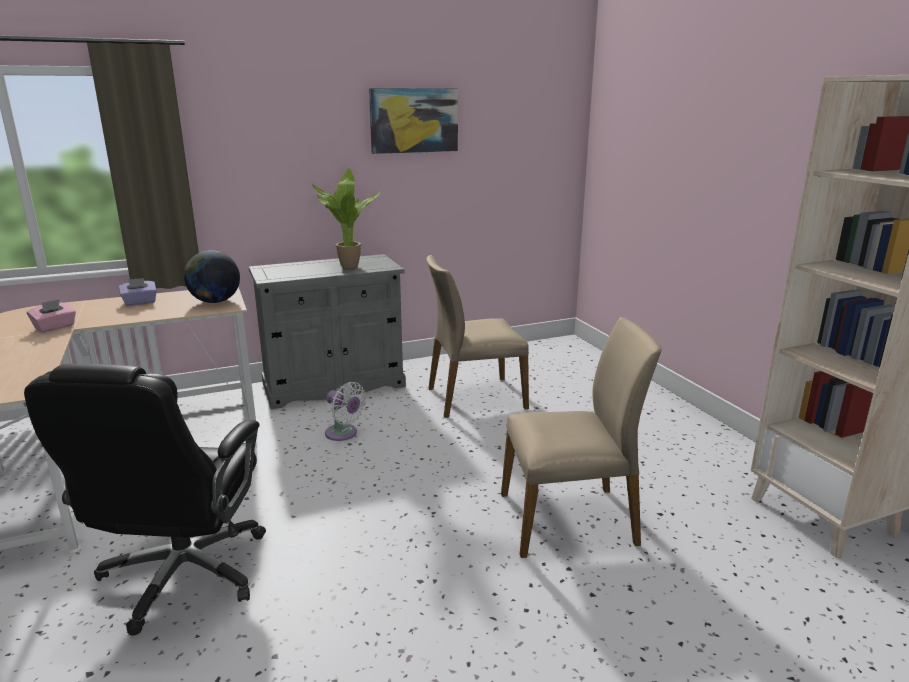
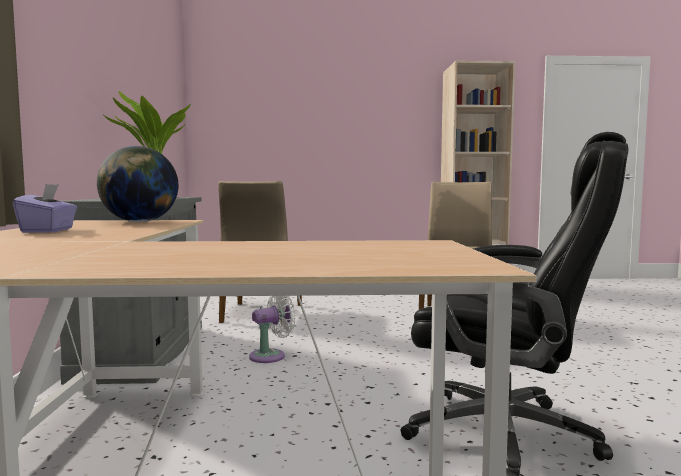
camera: 70 degrees left, 15 degrees down
(55, 327) = (90, 244): pink tissue box -> none
(414, 120) = (131, 60): picture -> none

